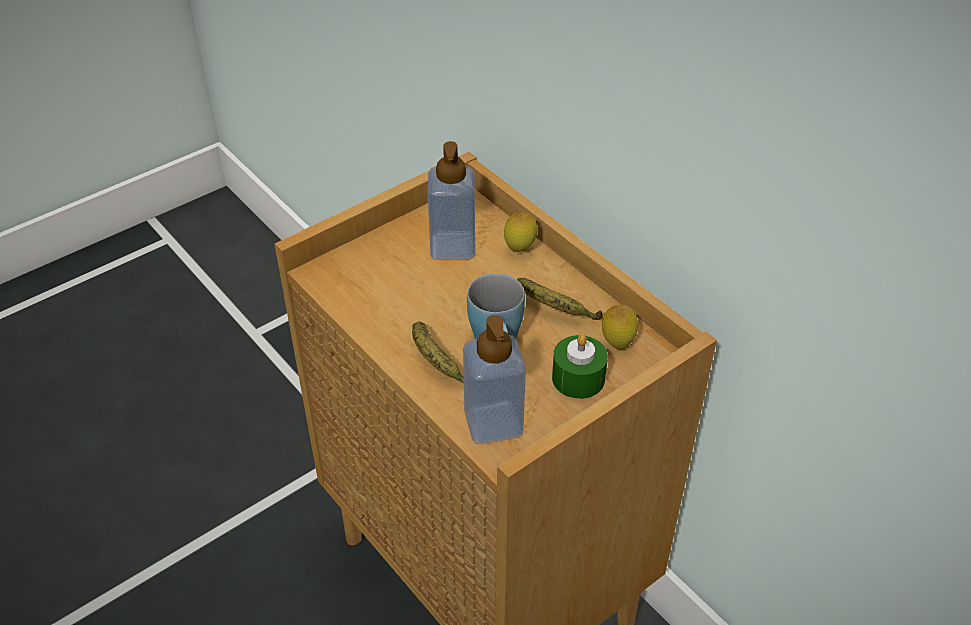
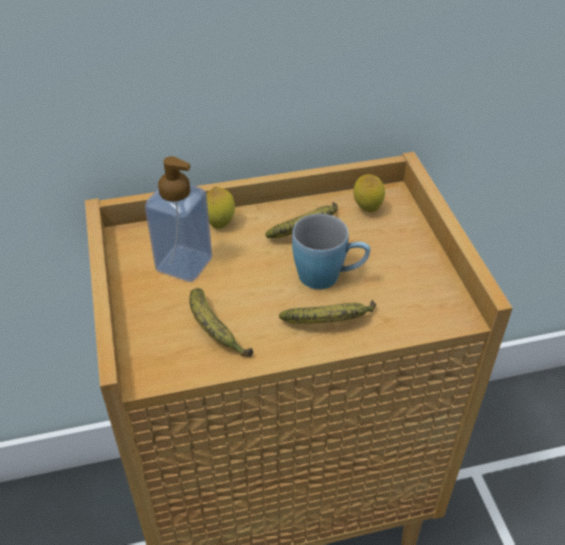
camera: 65 degrees left, 0 degrees up
(386, 294) = (215, 331): none -> banana
(493, 423) = (419, 310): soap dispenser -> none
(578, 378) = (393, 243): green candle -> none

